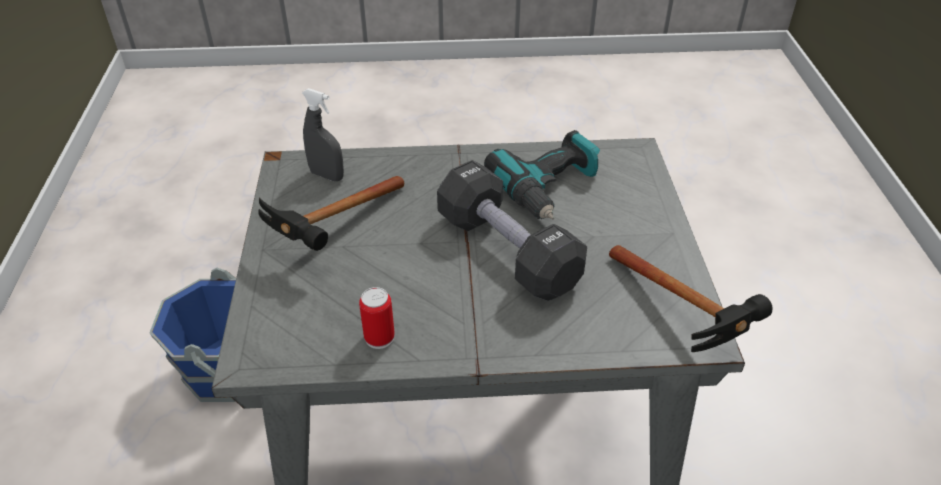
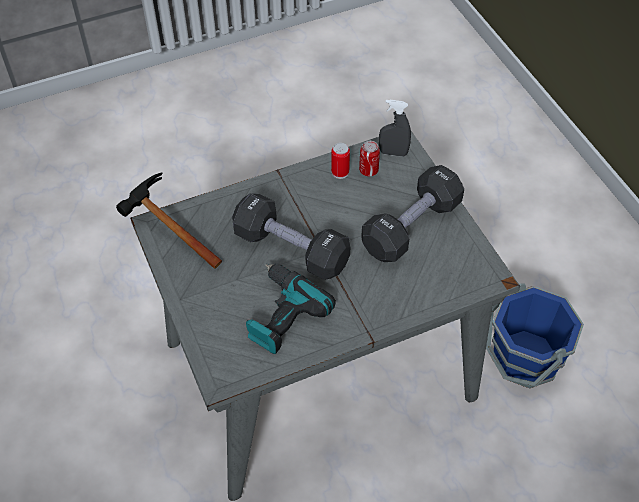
camera: 160 degrees right, 10 degrees up
(327, 175) = (453, 275): grey spray bottle -> grey spray bottle (393, 153)
(333, 236) = (411, 227): hammer -> black dumbbell
(334, 328) = (368, 170): none -> can

